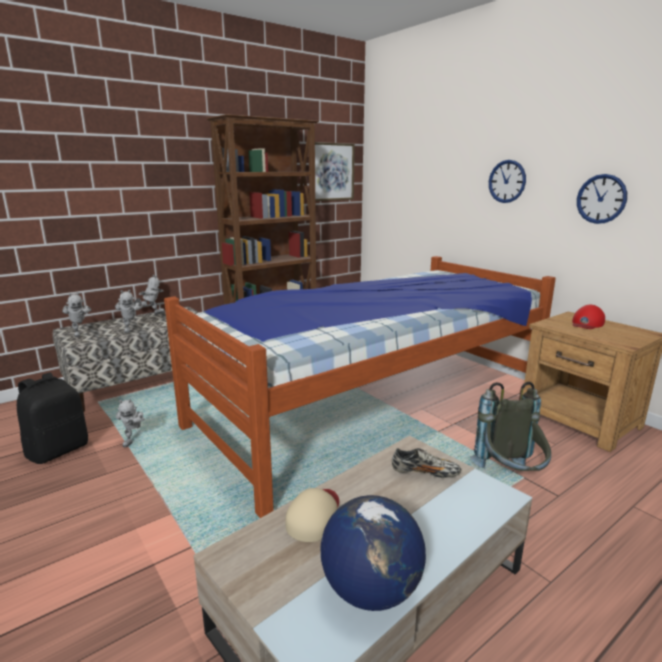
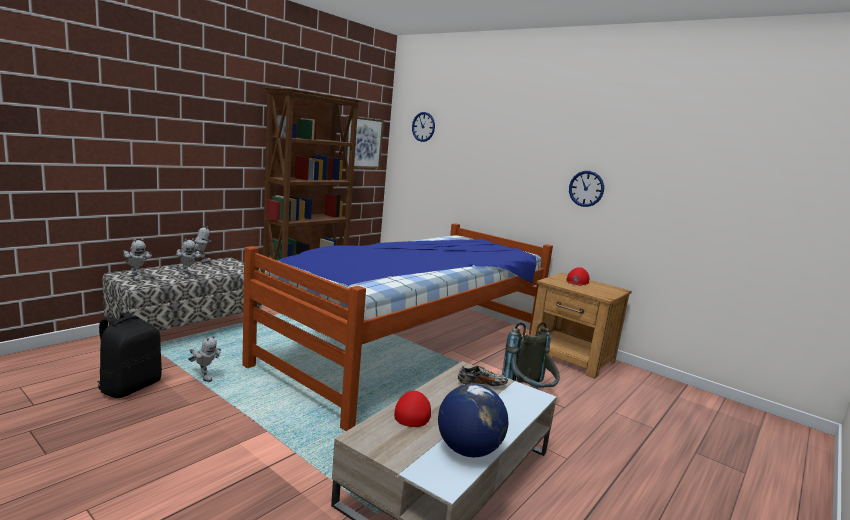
camera: 15 degrees left, 5 degrees down
(134, 440) = (204, 377): toy robot -> toy robot turned 45 degrees counterclockwise
(315, 516) = (413, 412): beige cap -> red cap
(507, 181) = (516, 168): wall clock -> wall clock (423, 127)

